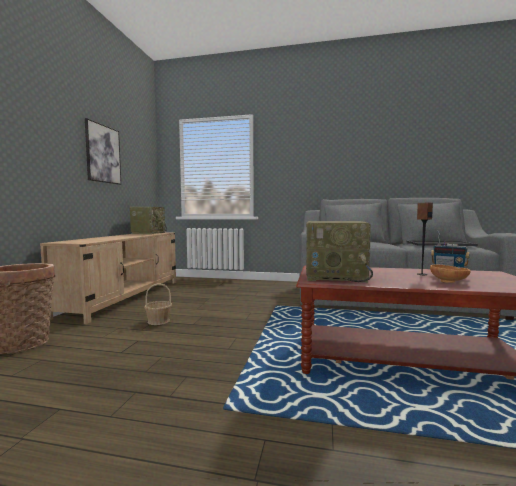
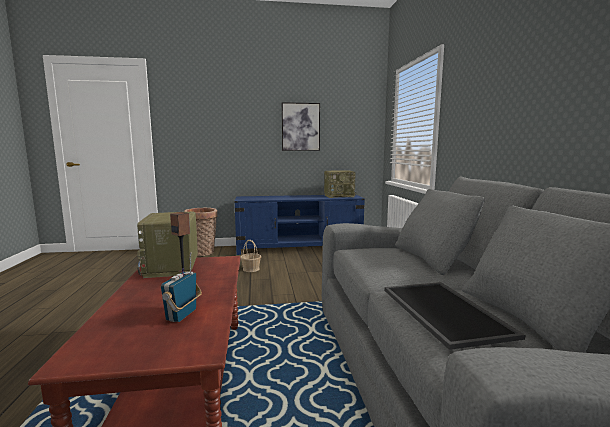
camera: 70 degrees right, 5 degrees up
(125, 297) = (299, 247): beige tv stand -> blue tv stand
(449, 282) = (135, 311): brown bowl -> none

